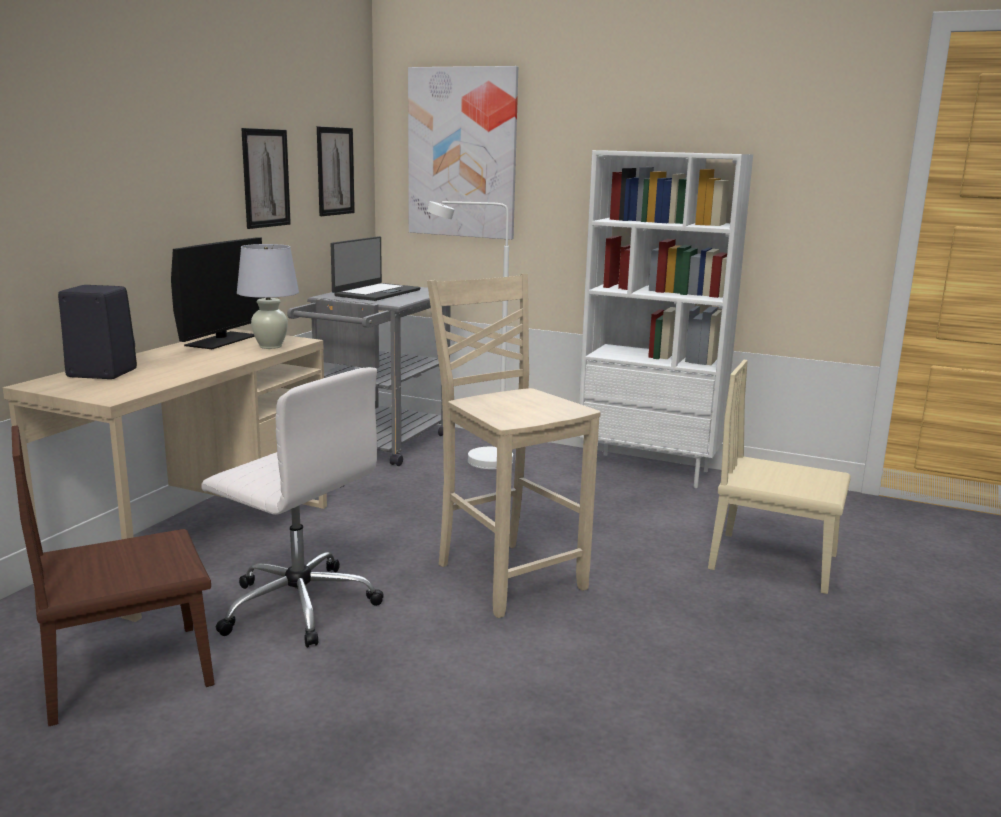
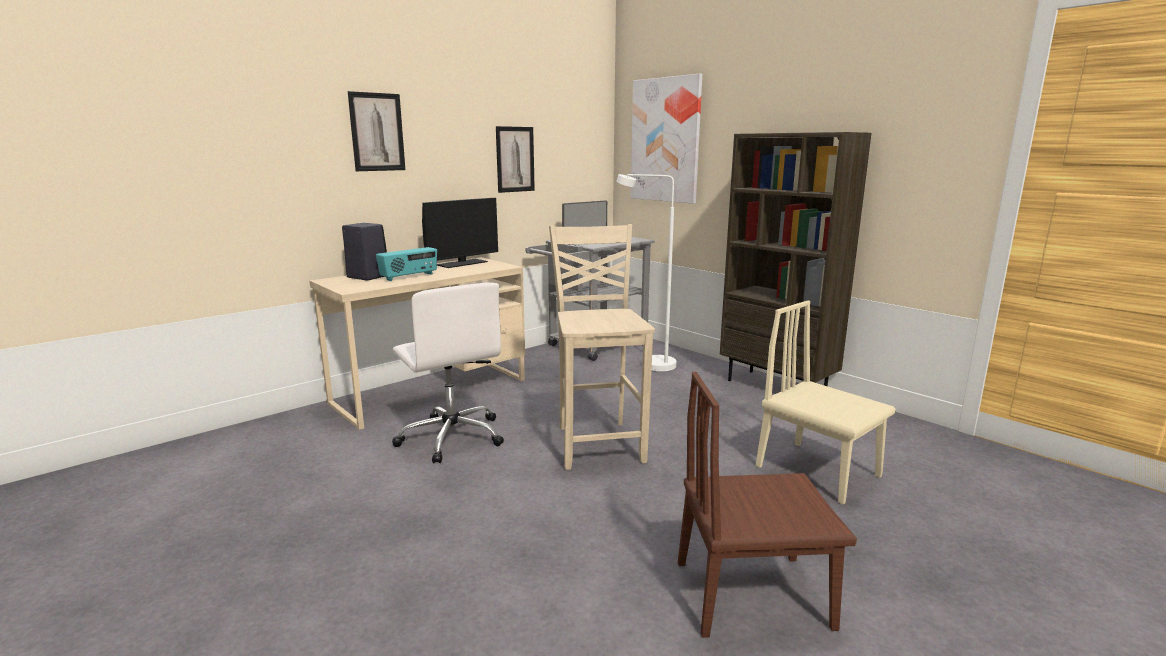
camera: 25 degrees right, 0 degrees up
(127, 672) = (330, 456): brown chair -> brown chair (752, 594)
(174, 368) = (409, 277): none -> radio
(270, 346) = (484, 268): white table lamp -> none
(335, 171) = (576, 155): picture -> picture (377, 132)
(649, 470) = (777, 387): white bookcase -> brown bookcase

